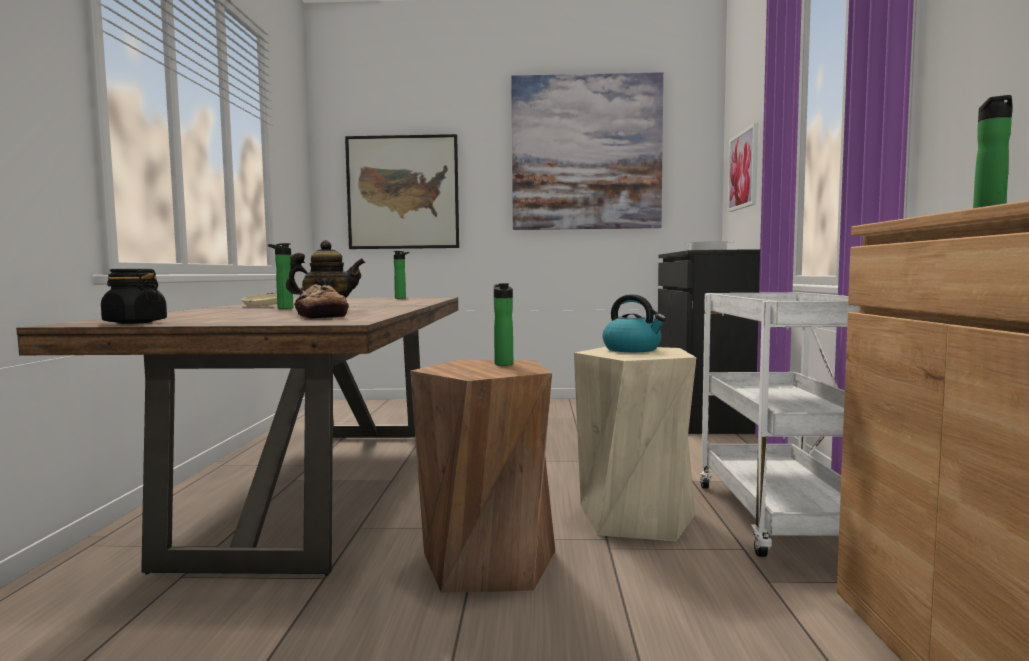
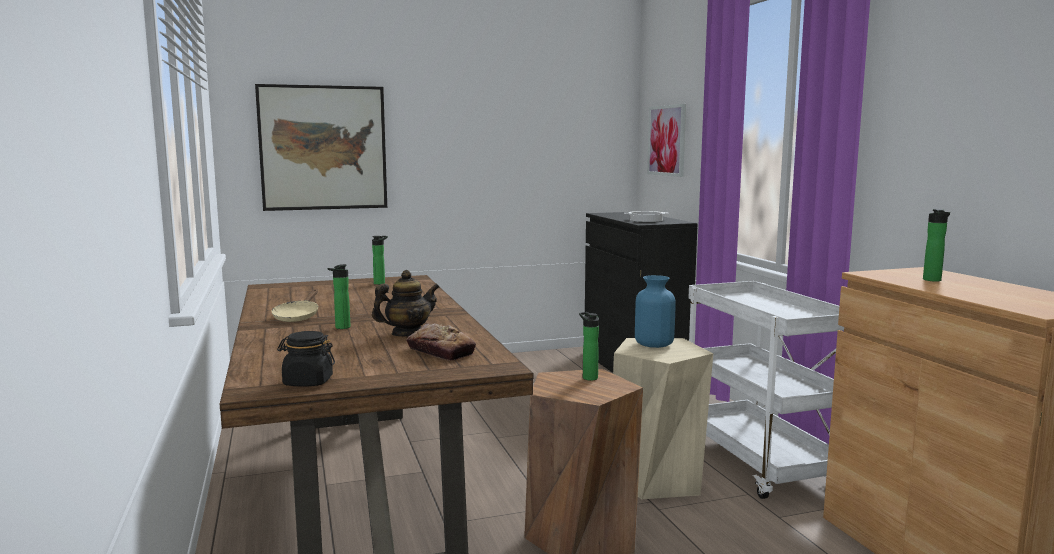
camera: 20 degrees left, 5 degrees up
(586, 153) = (514, 110): picture -> none
(632, 349) = (654, 344): kettle -> blue vase

